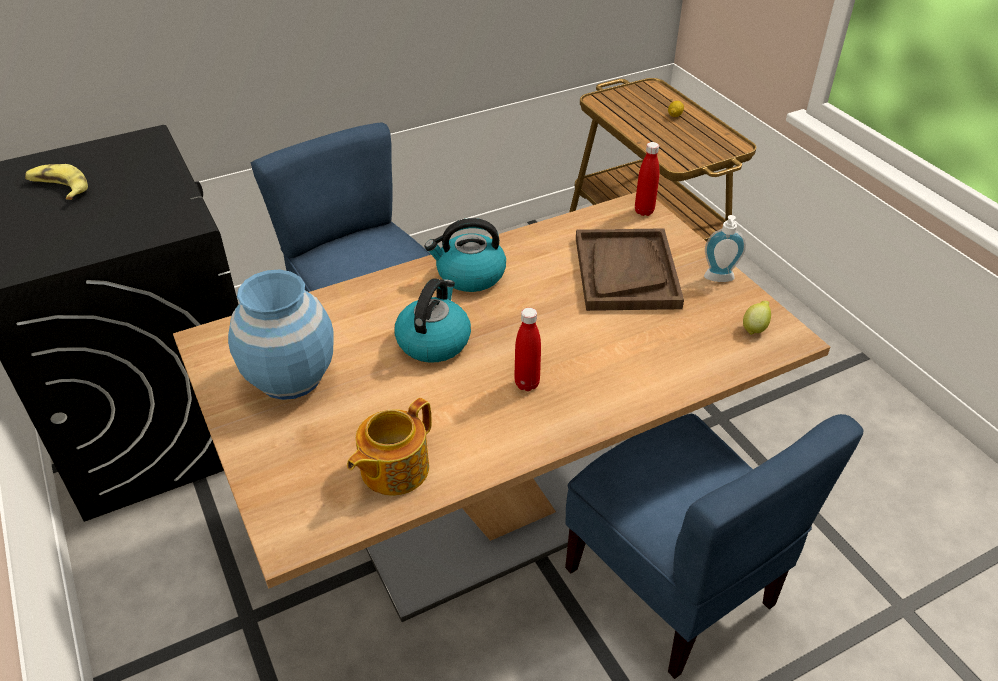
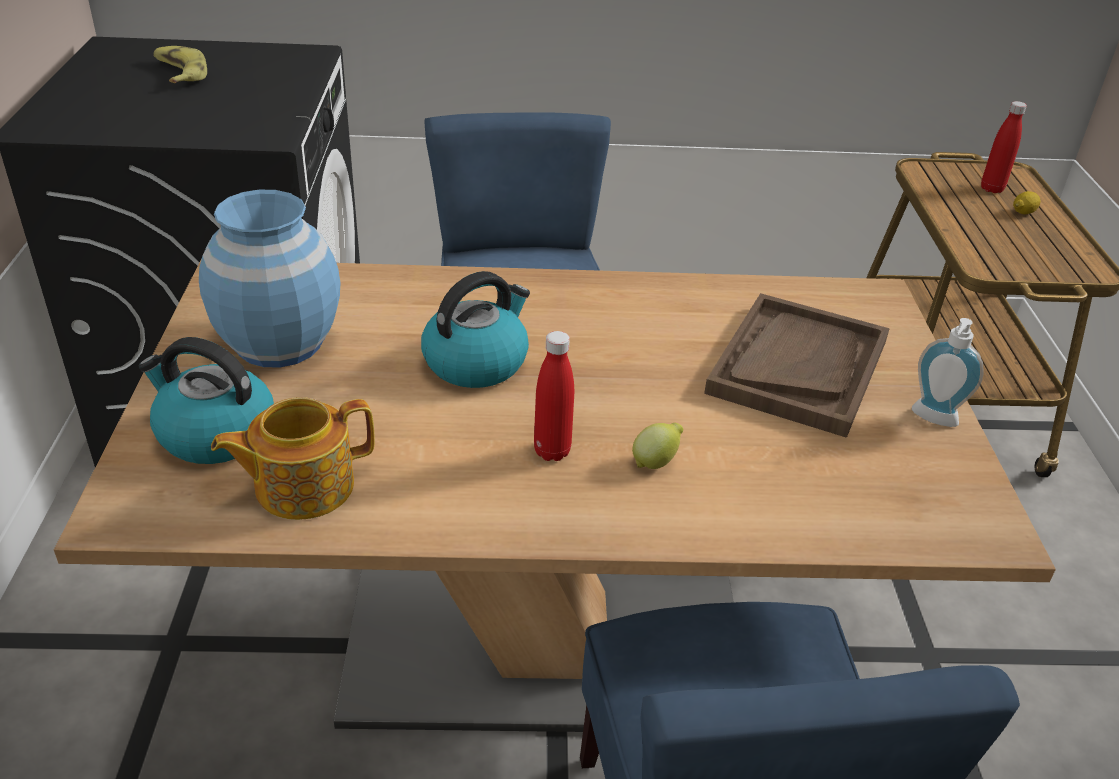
camera: 25 degrees right, 5 degrees down
(469, 275) = (583, 305): kettle -> kettle (214, 434)
(644, 211) = (881, 304): red bottle -> red bottle (991, 189)
(755, 328) = (943, 500): lemon -> lemon (656, 462)

